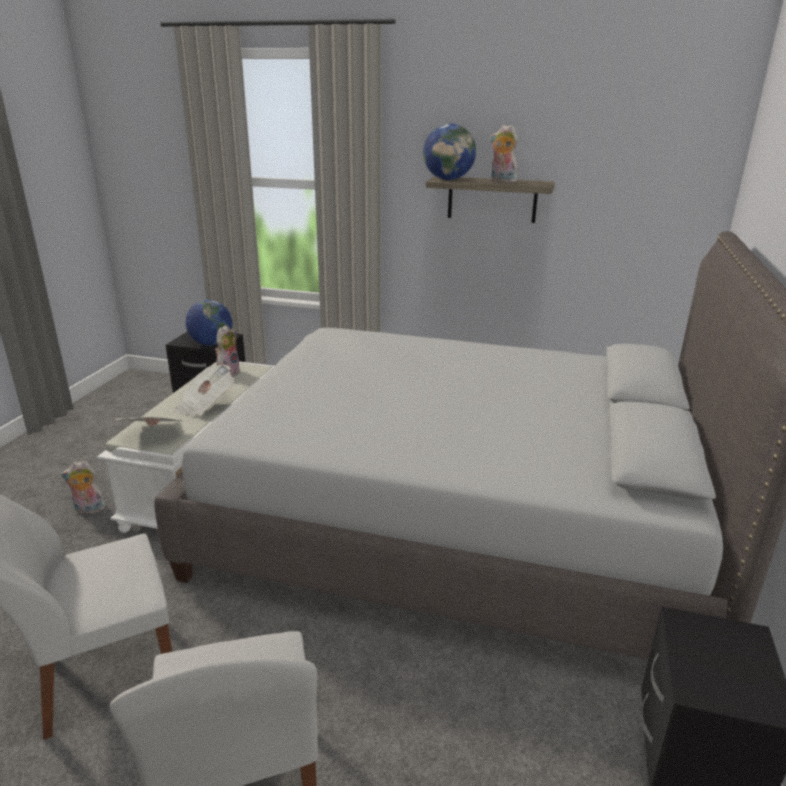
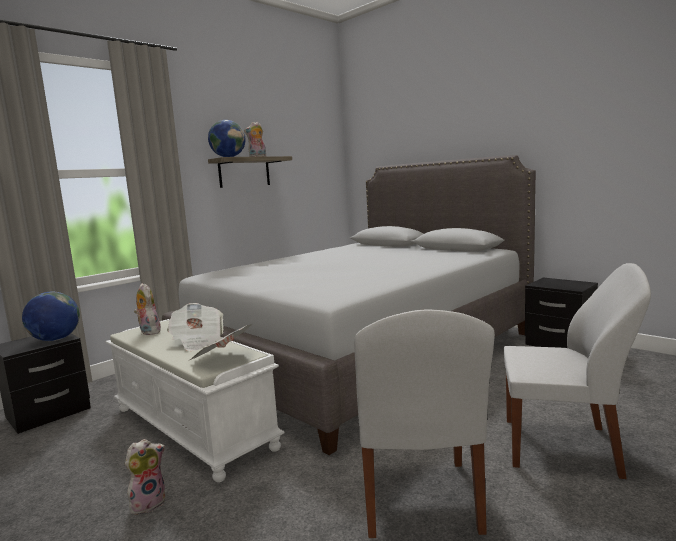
camera: 60 degrees left, 15 degrees down
(88, 509) = (148, 502): plush toy -> plush toy turned 150 degrees counterclockwise

